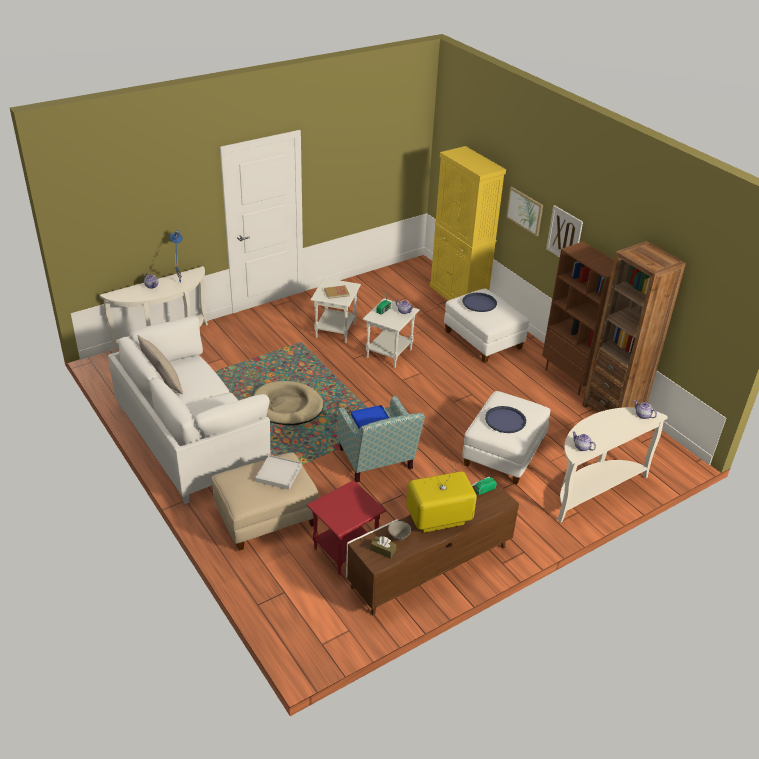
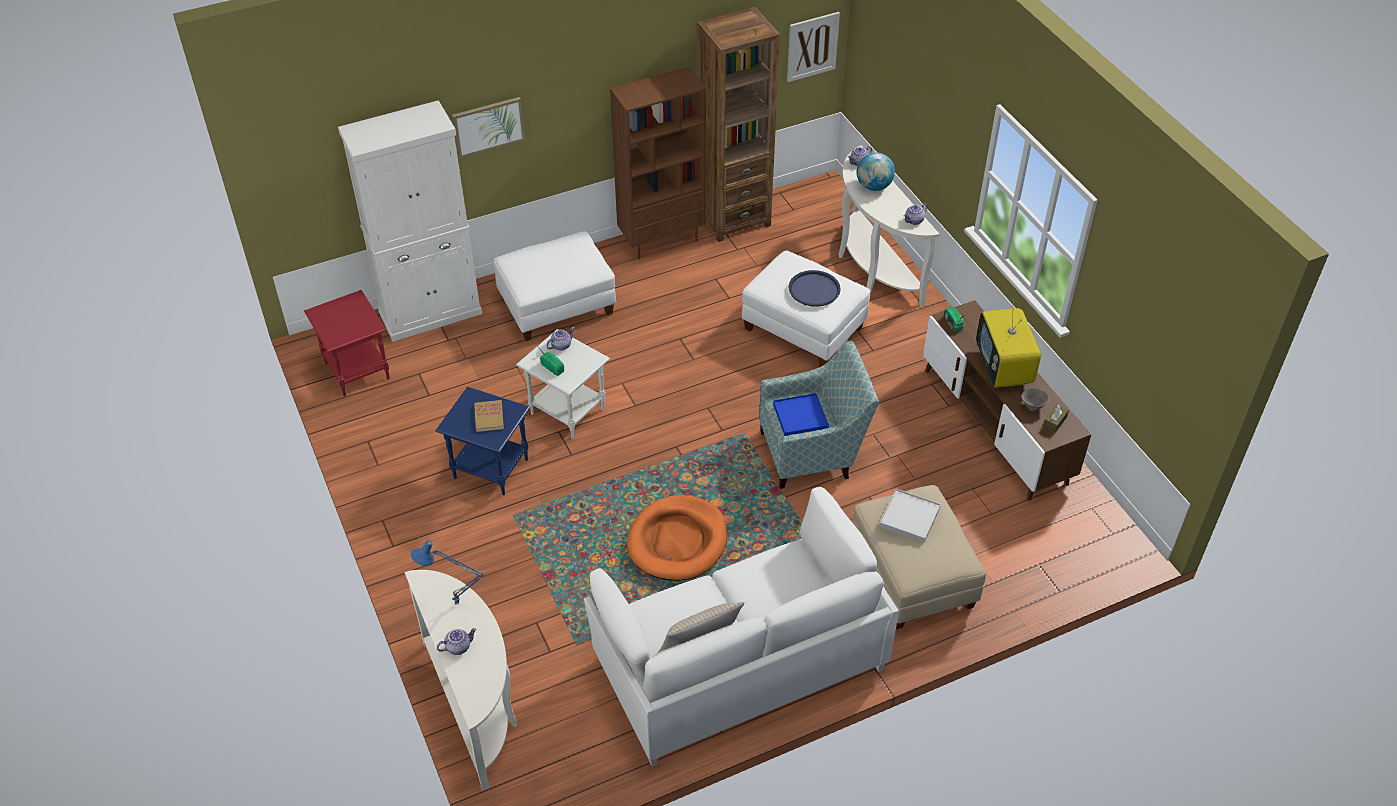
camera: 80 degrees left, 10 degrees up
(287, 406) = (678, 541): beige dog bed -> orange dog bed
(335, 330) = (490, 468): white side table -> blue side table
(346, 550) = (970, 499): red side table -> red side table (356, 370)
(458, 295) = (431, 313): yellow cabinet -> white cabinet
(479, 303) = (542, 268): blue tray -> none
(564, 235) = (569, 105): picture -> picture (812, 46)
(615, 424) = (873, 186): none -> globe

